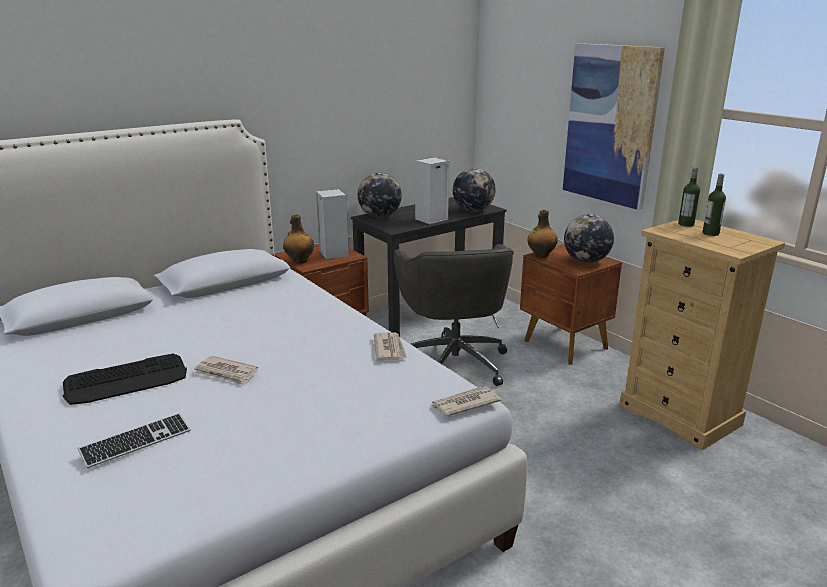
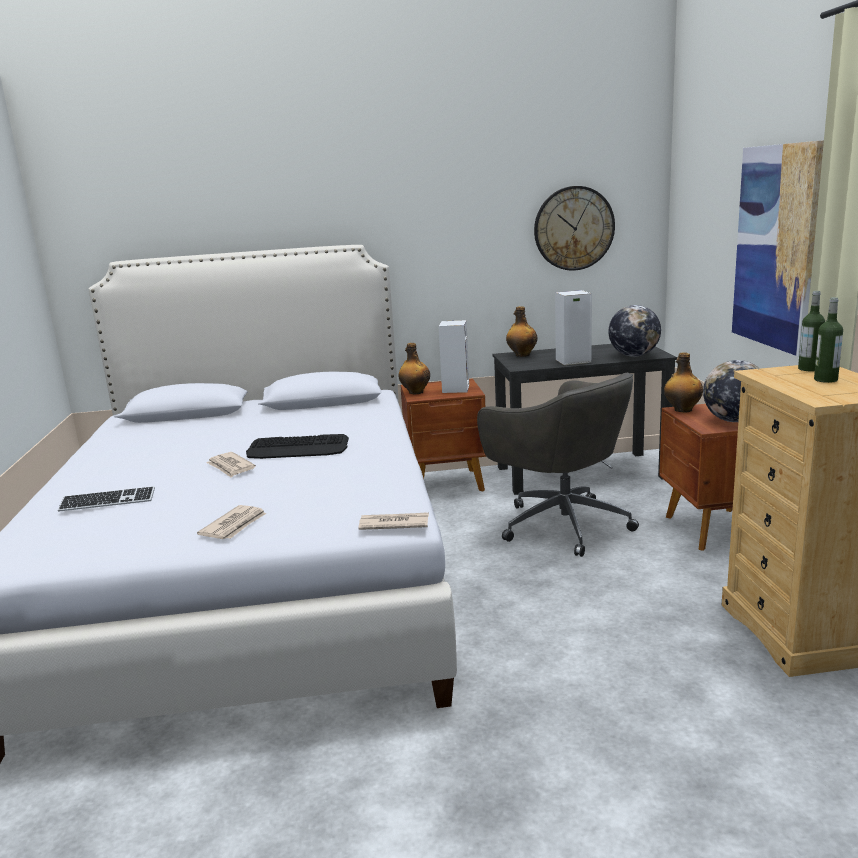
camera: 30 degrees right, 5 degrees down
(127, 380) = (157, 461): keyboard -> keyboard (298, 449)
(380, 216) = (522, 355): globe -> bottle
(389, 349) = (389, 470): newspaper -> newspaper (235, 525)
(411, 101) = (574, 228): none -> wall clock
(454, 362) = (561, 524): grey office chair -> grey office chair turned 60 degrees counterclockwise

